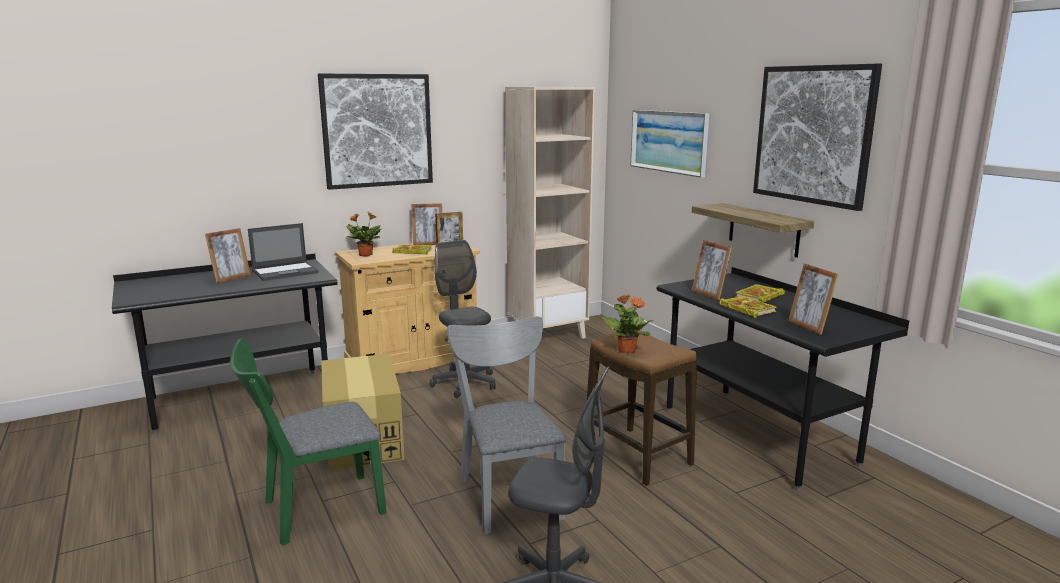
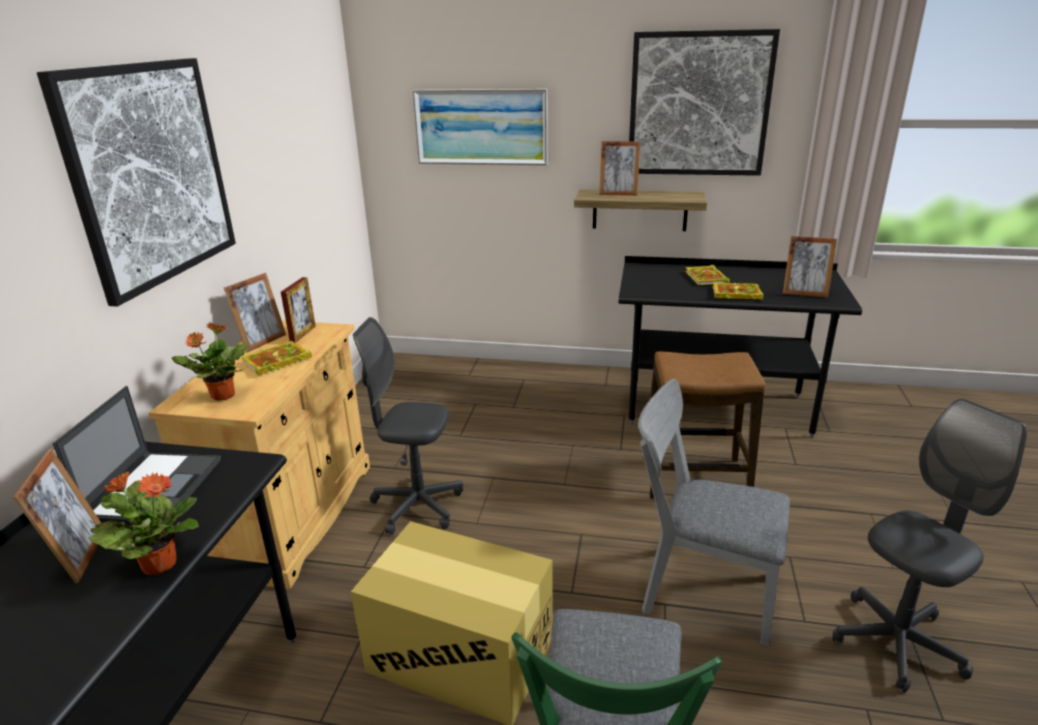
camera: 50 degrees left, 10 degrees up
(547, 335) = (381, 400): beige bookcase -> none
(626, 350) = (710, 377): potted plant -> potted plant (158, 564)
(709, 294) = (677, 291): picture frame -> picture frame (618, 194)

